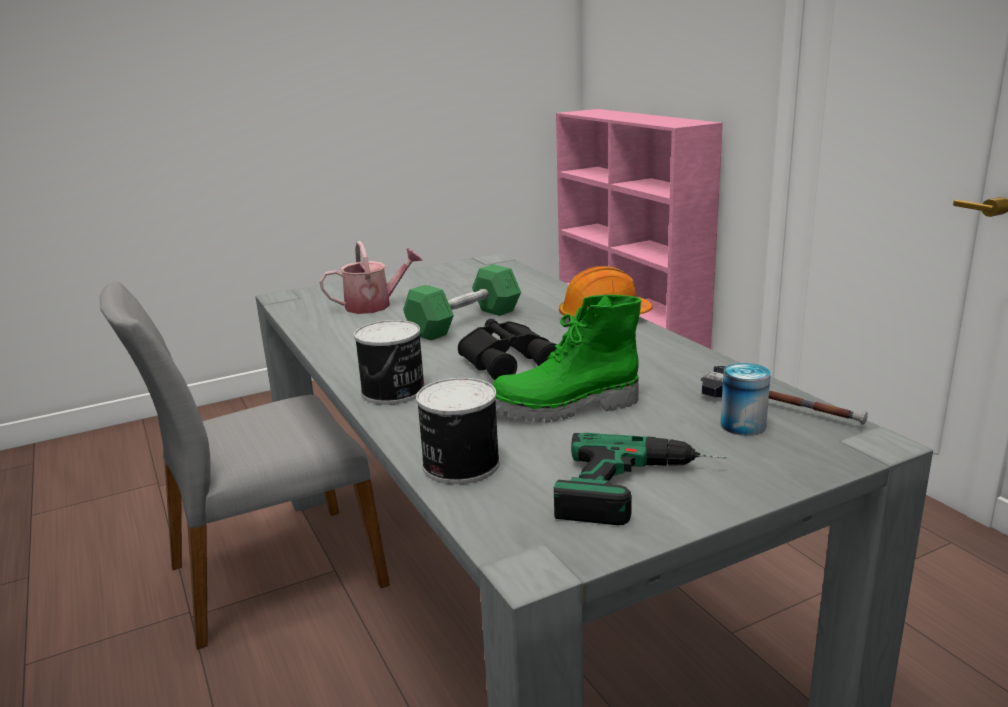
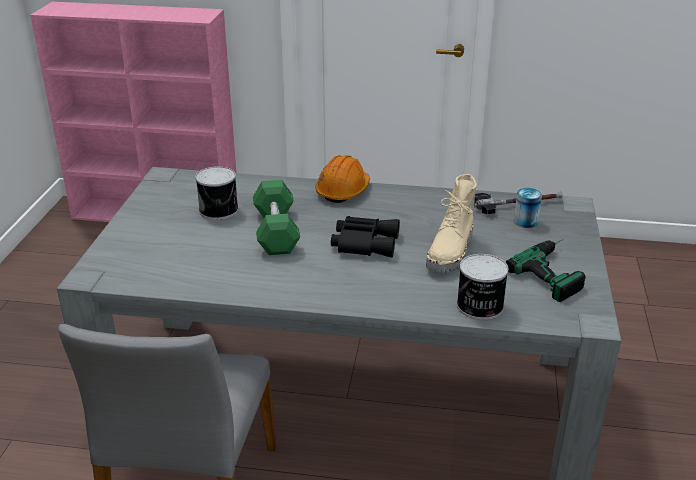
camera: 55 degrees left, 10 degrees up
(374, 305) = (182, 248): watering can -> none
(394, 391) = (357, 293): can -> can (220, 210)
(565, 409) = (451, 253): green boot -> beige boot

